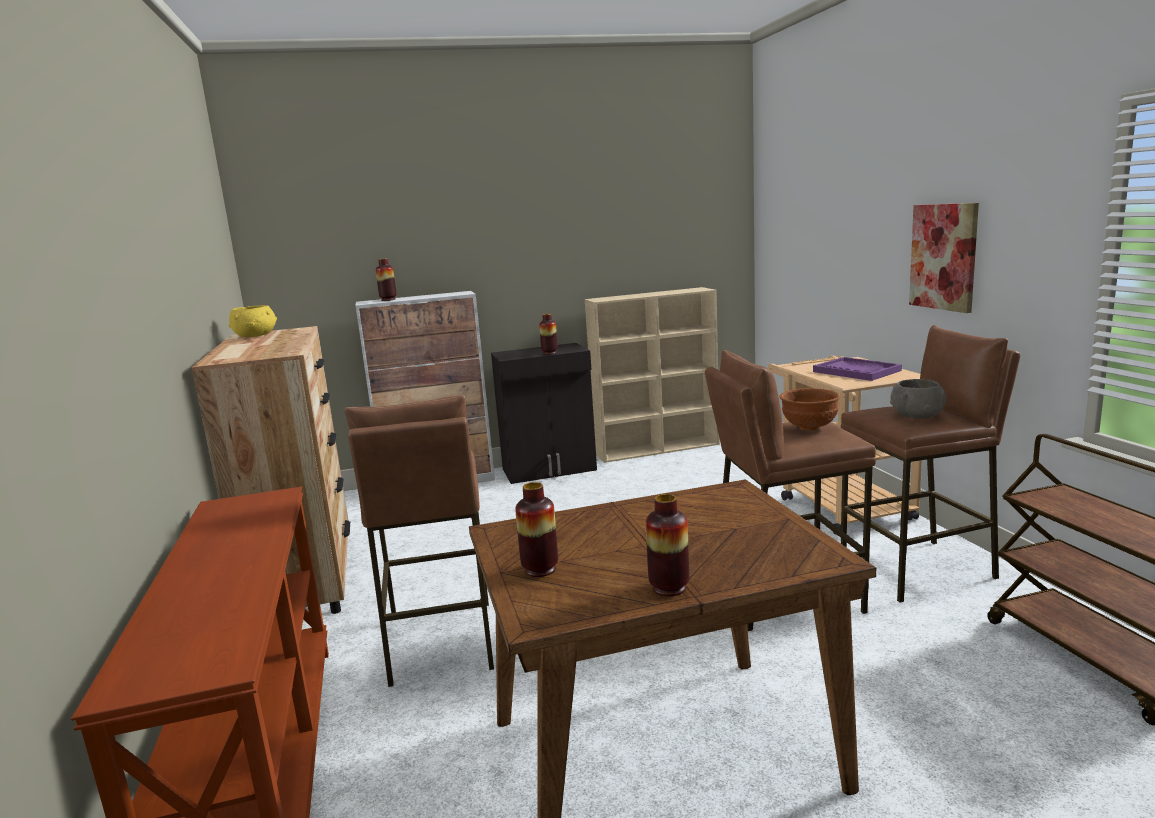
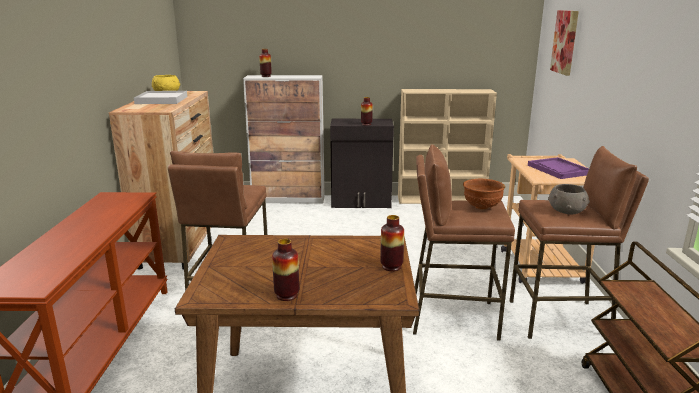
camera: 15 degrees right, 5 degrees up
(260, 343) = (161, 100): none -> white tray
(540, 569) = (230, 269): vase -> vase (391, 267)
(943, 256) = (630, 94): picture -> picture (565, 42)

